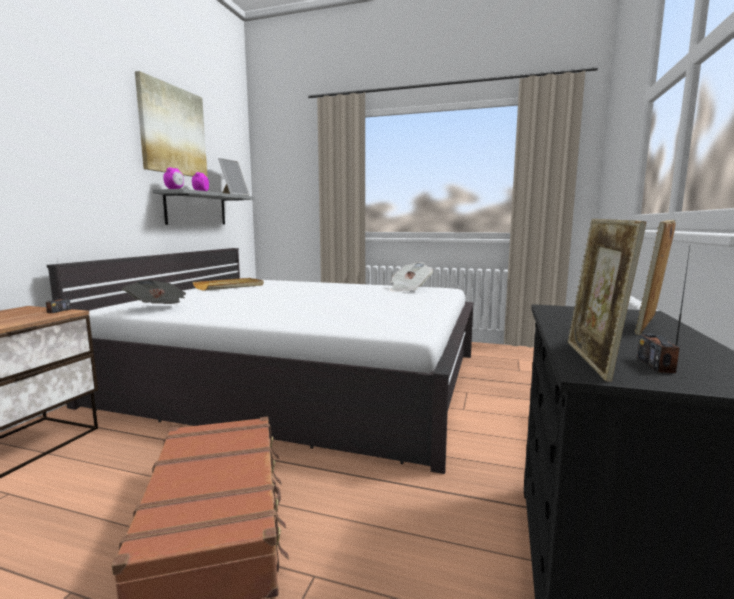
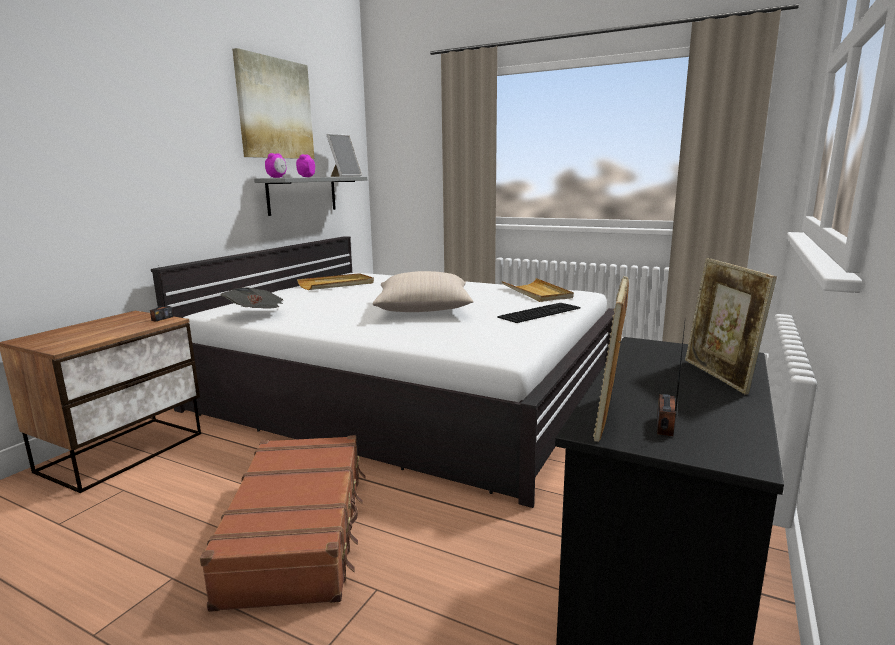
camera: 10 degrees right, 5 degrees up
(318, 301) = (423, 309): none -> beige pillow
(409, 289) = (537, 293): newspaper -> beige tray
(420, 301) = (539, 312): none -> keyboard
(649, 327) = (718, 376): picture frame -> picture frame turned 60 degrees counterclockwise

